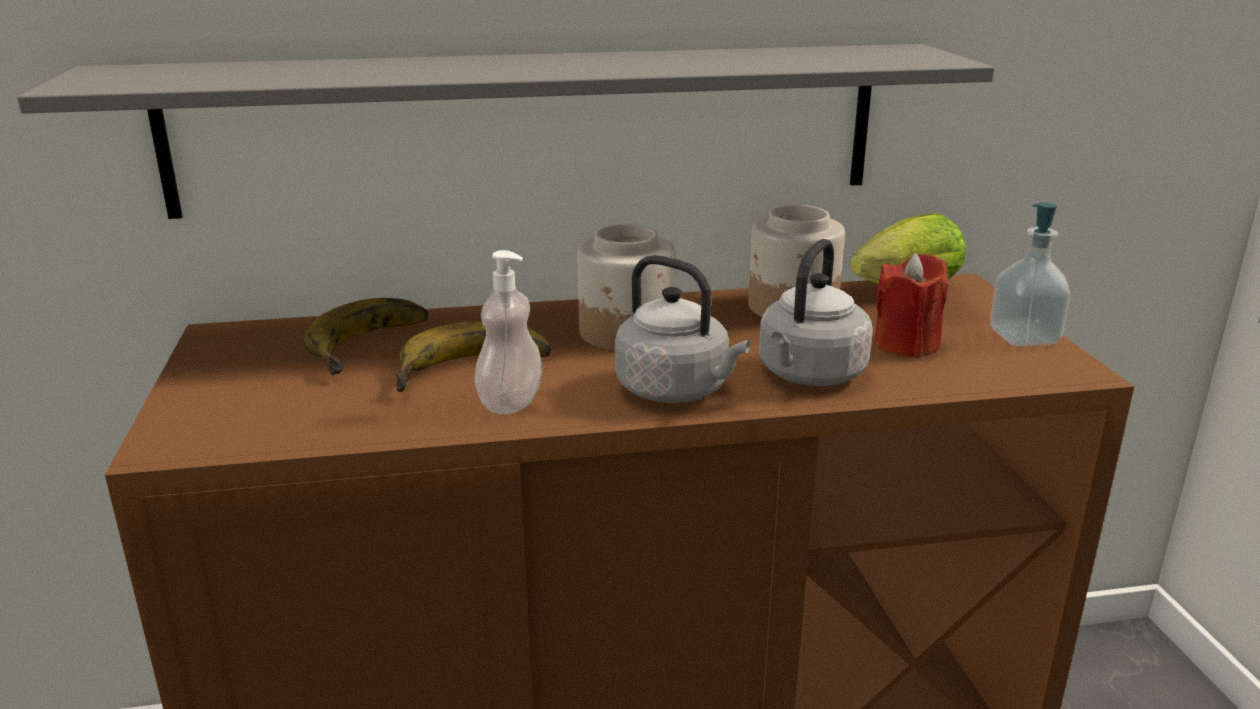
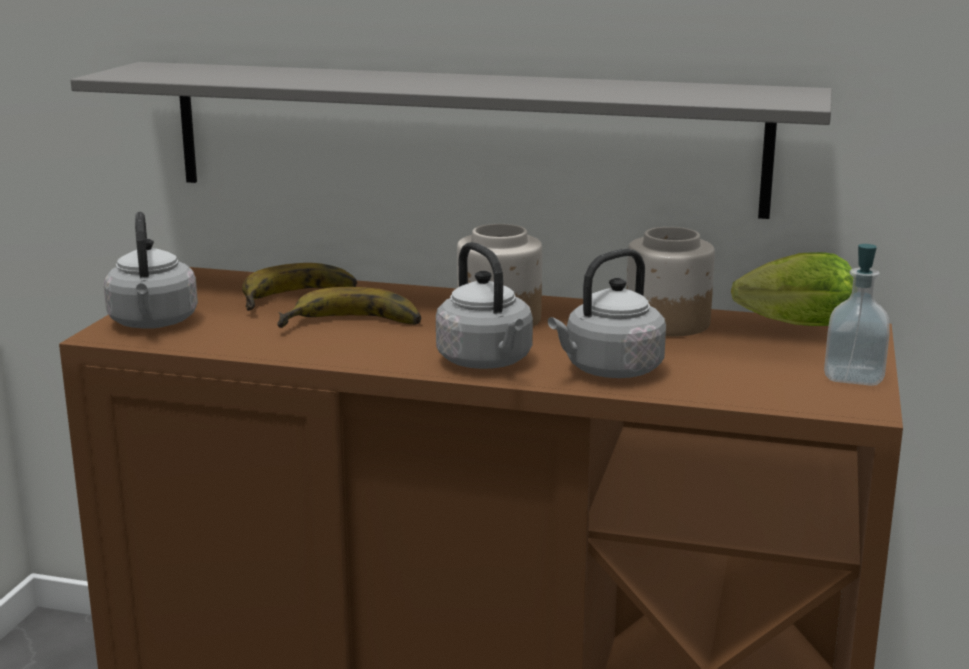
camera: 25 degrees right, 5 degrees down
(217, 416) = (153, 323): none -> grey kettle
(510, 403) = (353, 349): soap dispenser -> none
(906, 345) = (729, 364): red candle -> none

